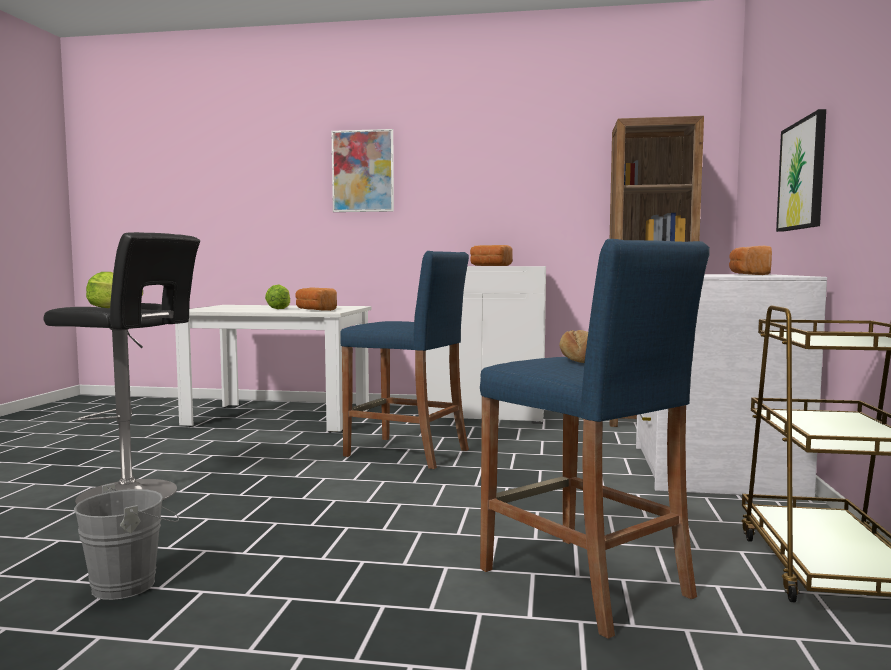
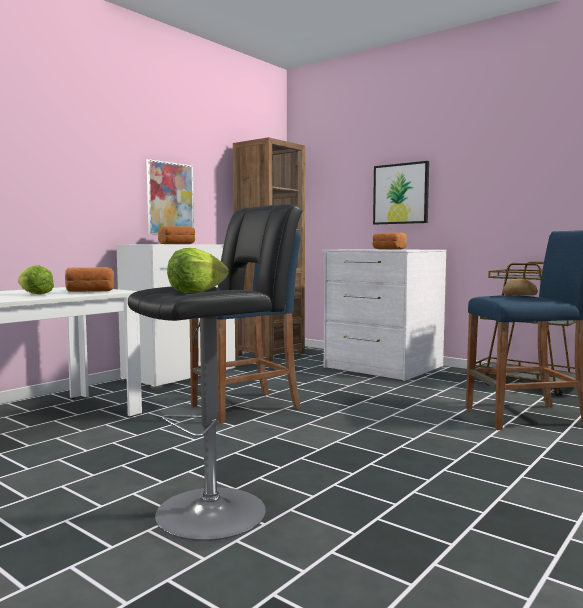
camera: 60 degrees left, 0 degrees up
(131, 584) = (471, 522): grey bucket -> none
(363, 171) = (40, 140): picture -> picture (170, 198)

